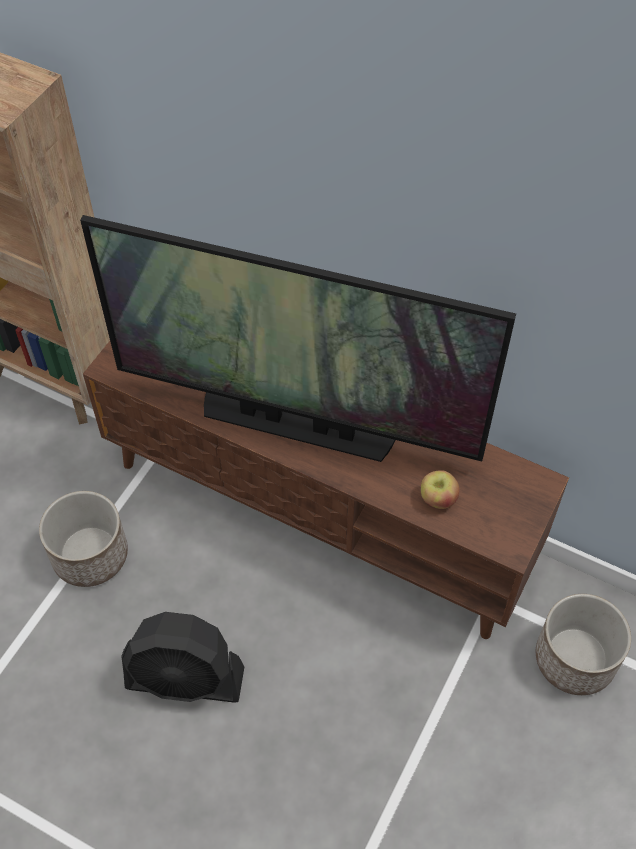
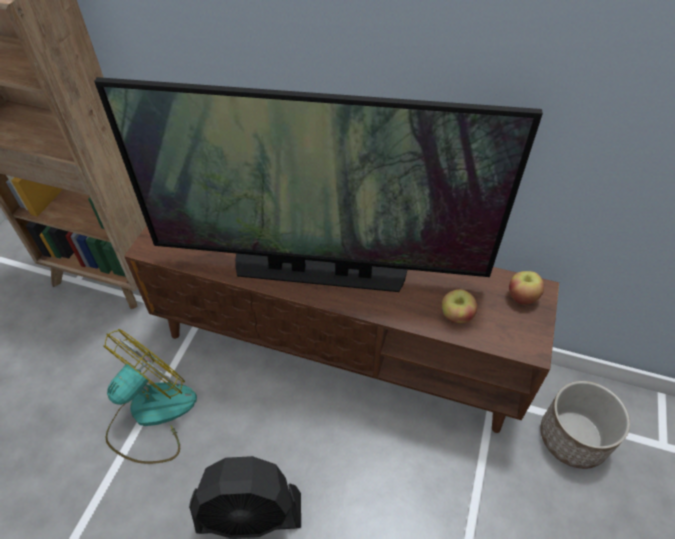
camera: 10 degrees left, 5 degrees down
(90, 555) = (151, 415): planter -> fan
(519, 488) = (522, 296): none -> apple

